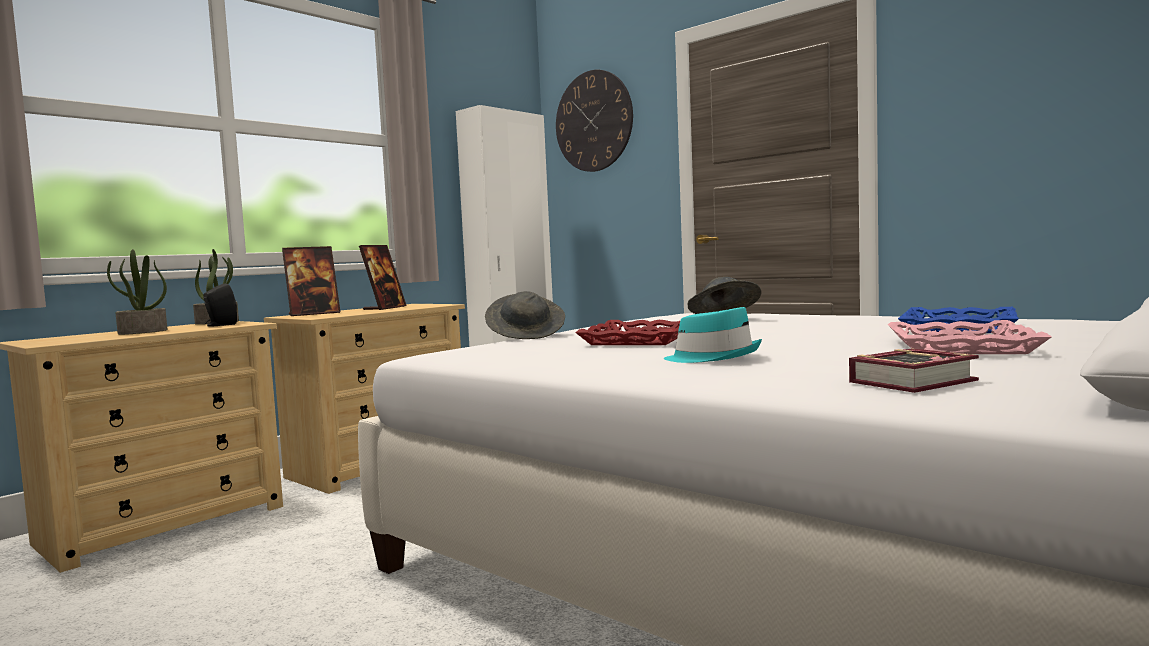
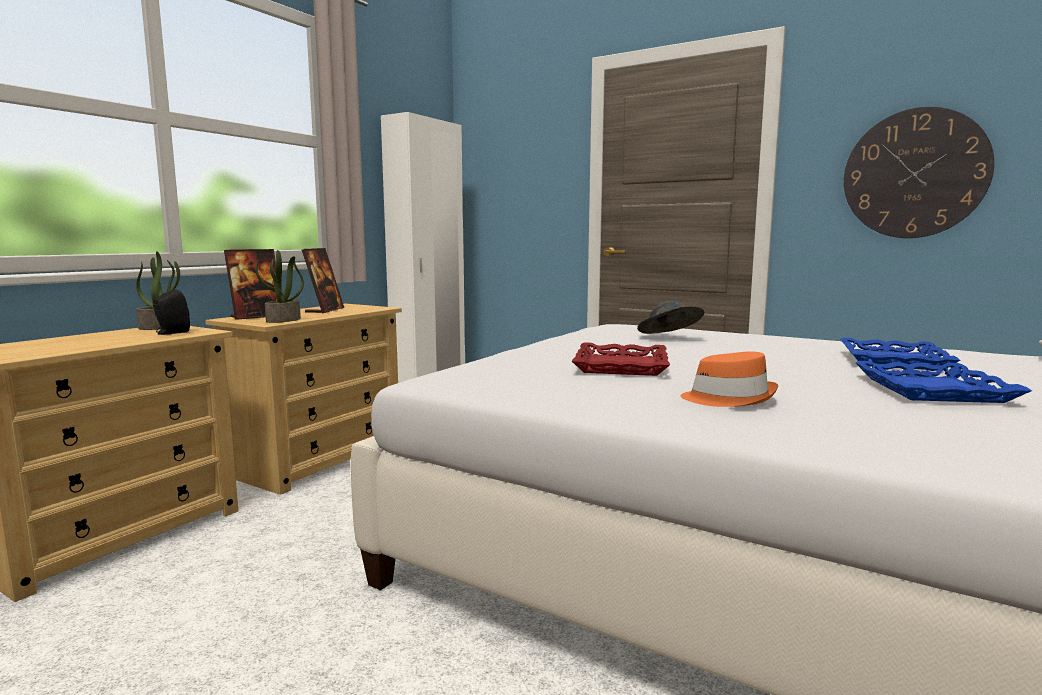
camera: 10 degrees left, 5 degrees up
(142, 332) = (90, 342): potted plant -> potted plant (283, 320)
(526, 335) = (502, 354): grey hat -> none
(593, 121) = (507, 134): wall clock -> wall clock (914, 174)
(713, 357) = (728, 398): turquoise hat -> orange hat
(918, 381) = (968, 444): book -> none
(962, 347) = (934, 390): pink tray -> blue tray

